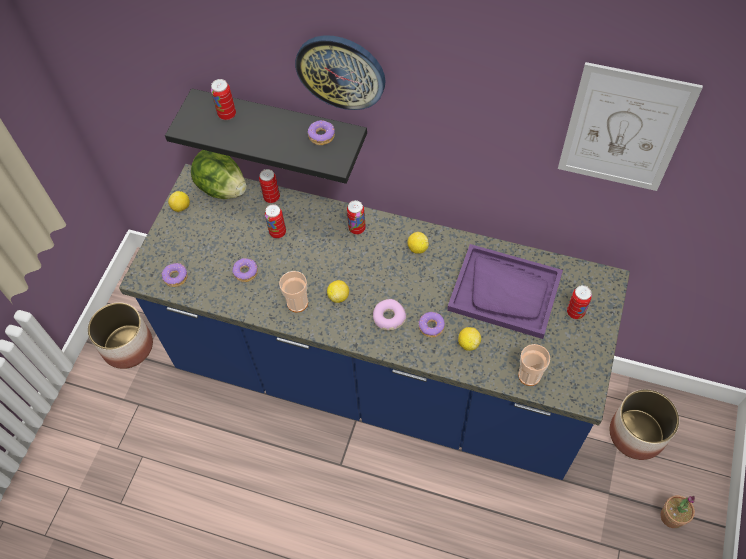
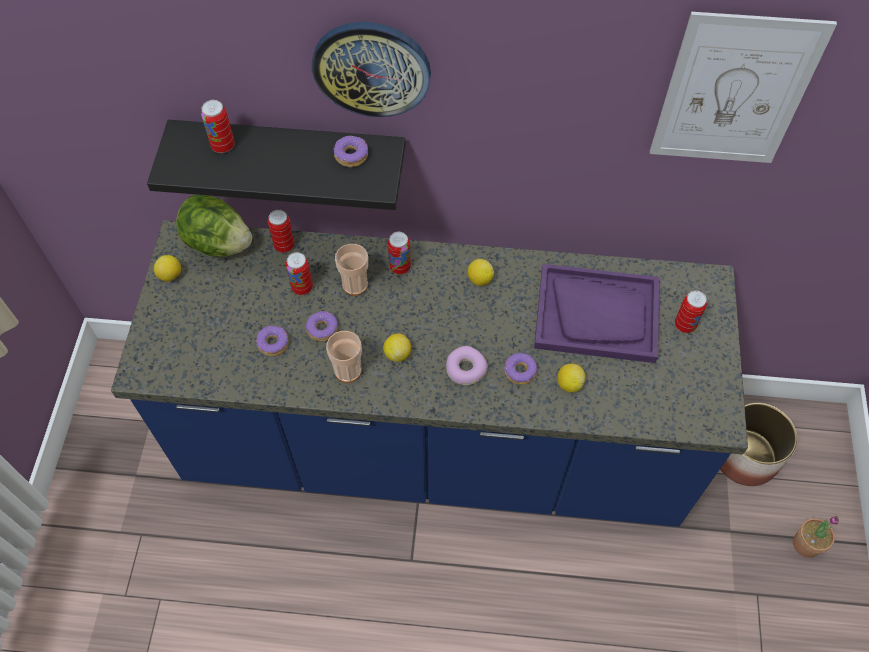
camera: 15 degrees left, 0 degrees up
(128, 346) = (112, 463): planter -> none
(175, 277) = (183, 365): donut -> donut (322, 329)
(529, 375) = (650, 409): cup -> cup (355, 284)

